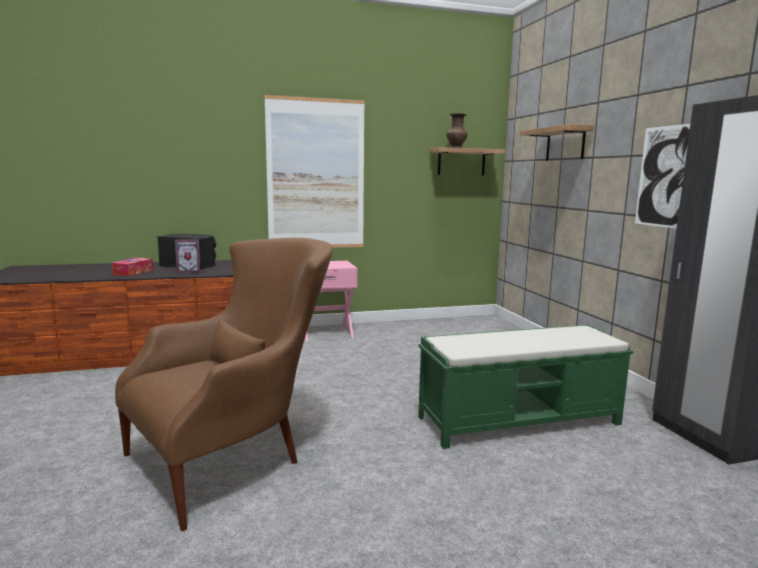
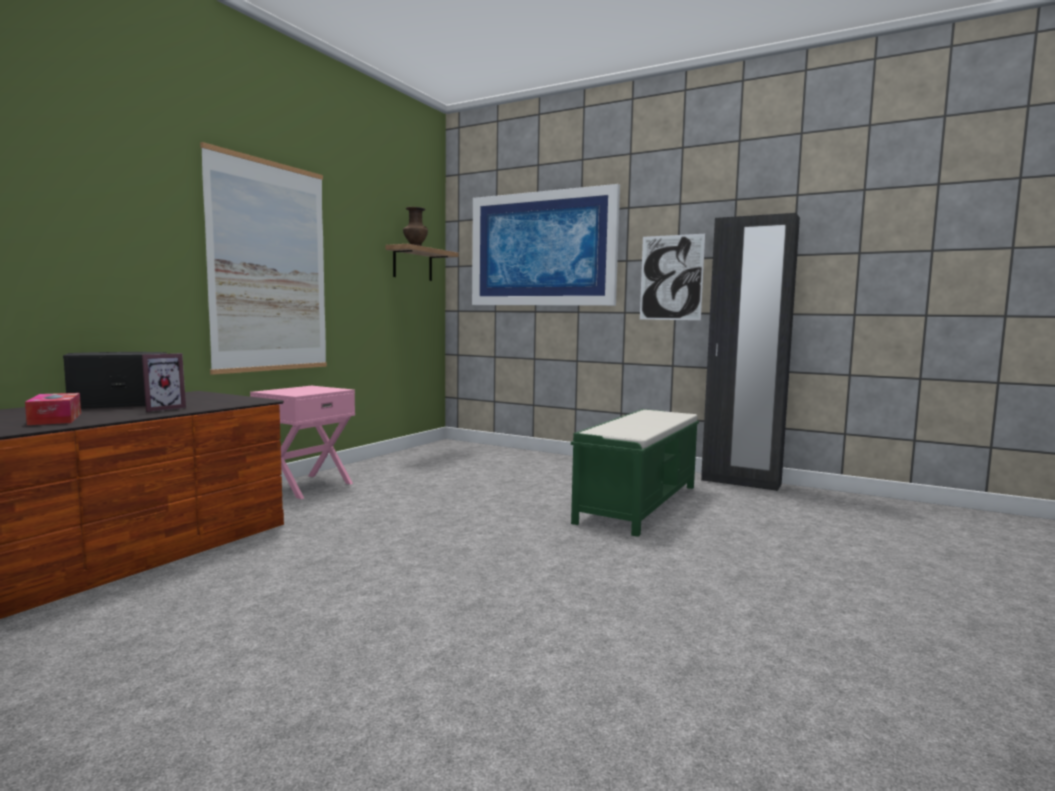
camera: 45 degrees left, 5 degrees down
(237, 456) = (499, 608): brown armchair -> none
(565, 144) = (542, 249): shelf -> picture

